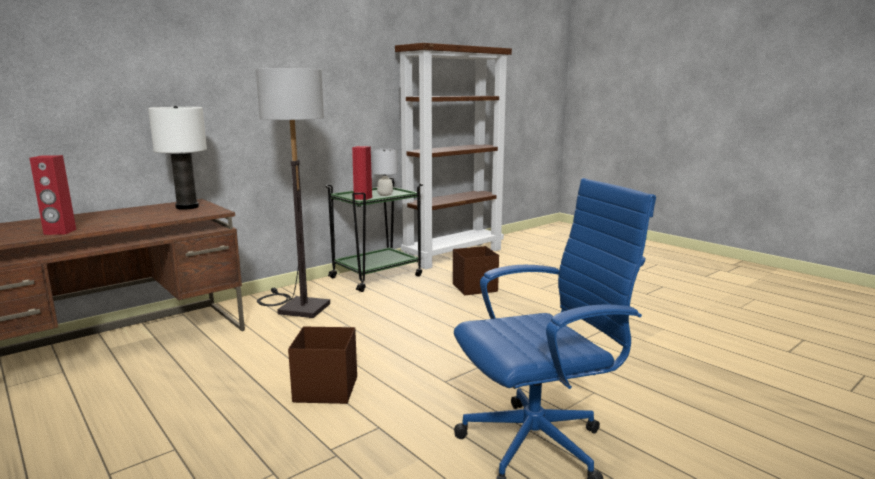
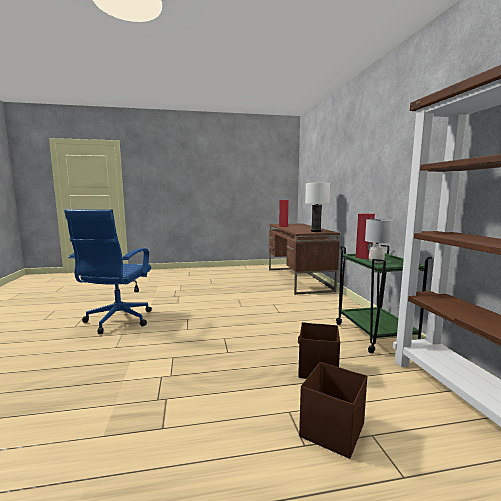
camera: 120 degrees right, 5 degrees down
(295, 307) = (320, 305): floor lamp -> none
(325, 389) = (217, 300): brown storage box -> brown storage box (333, 430)

